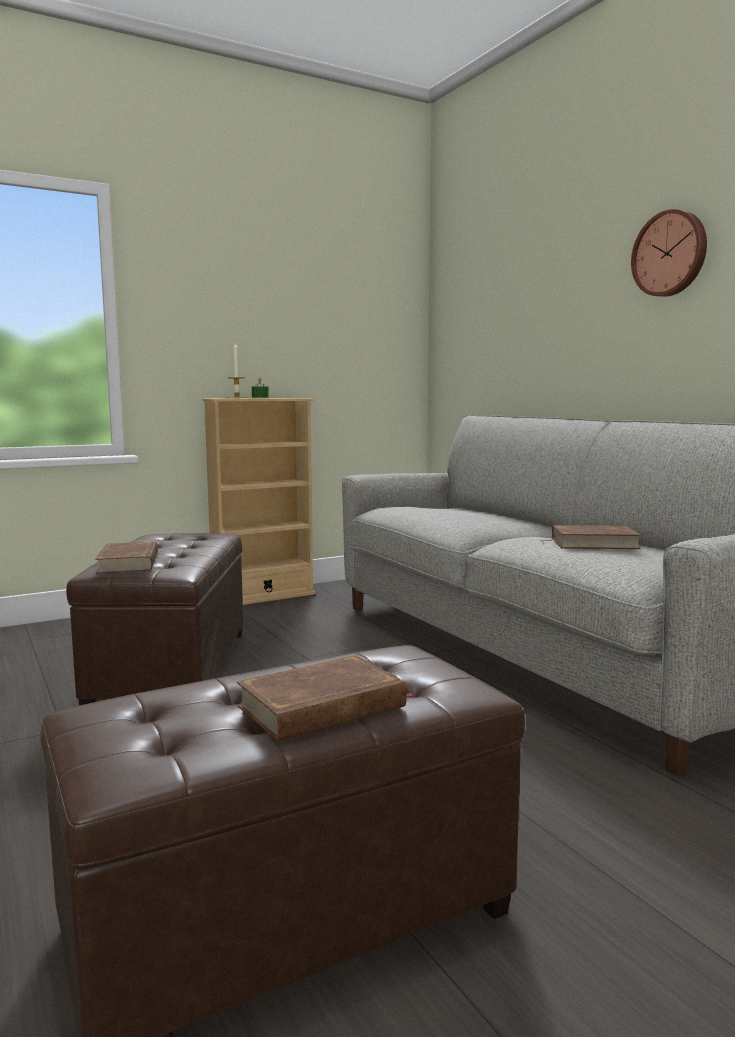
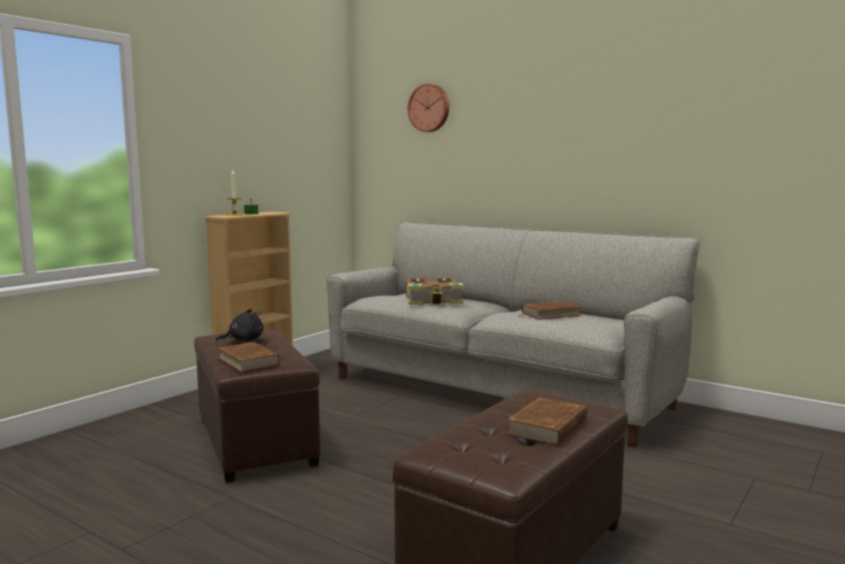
camera: 25 degrees left, 0 degrees up
(174, 542) = (243, 340): none -> black plush toy
(455, 516) = (434, 301): none -> book
(670, 254) = (564, 122): wall clock -> wall clock (429, 108)

